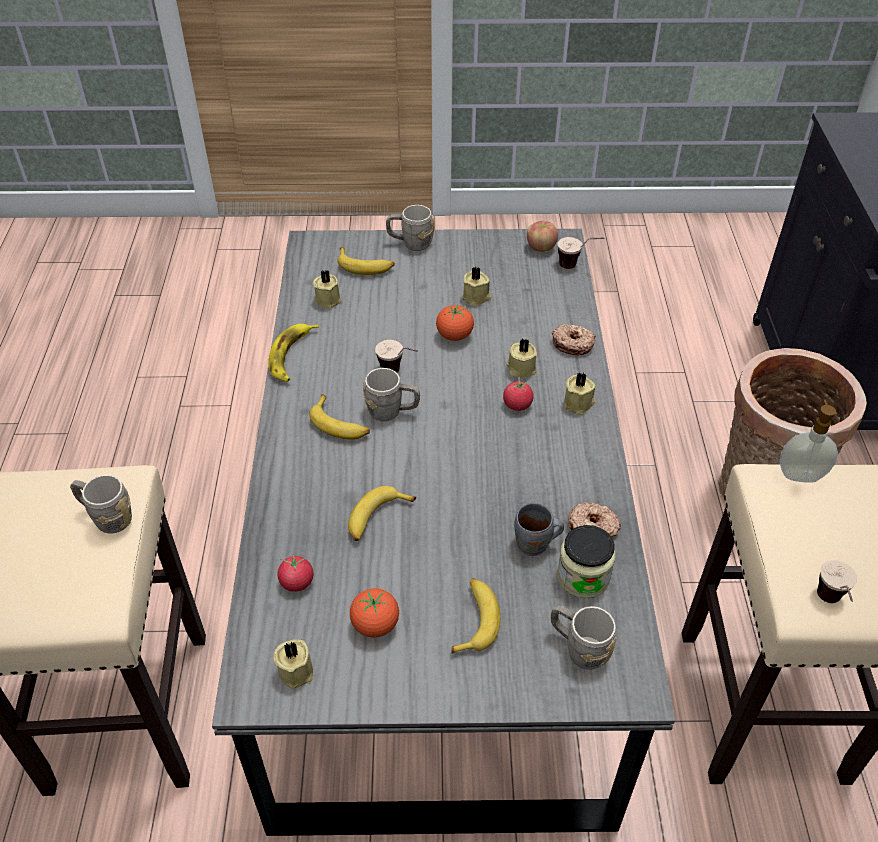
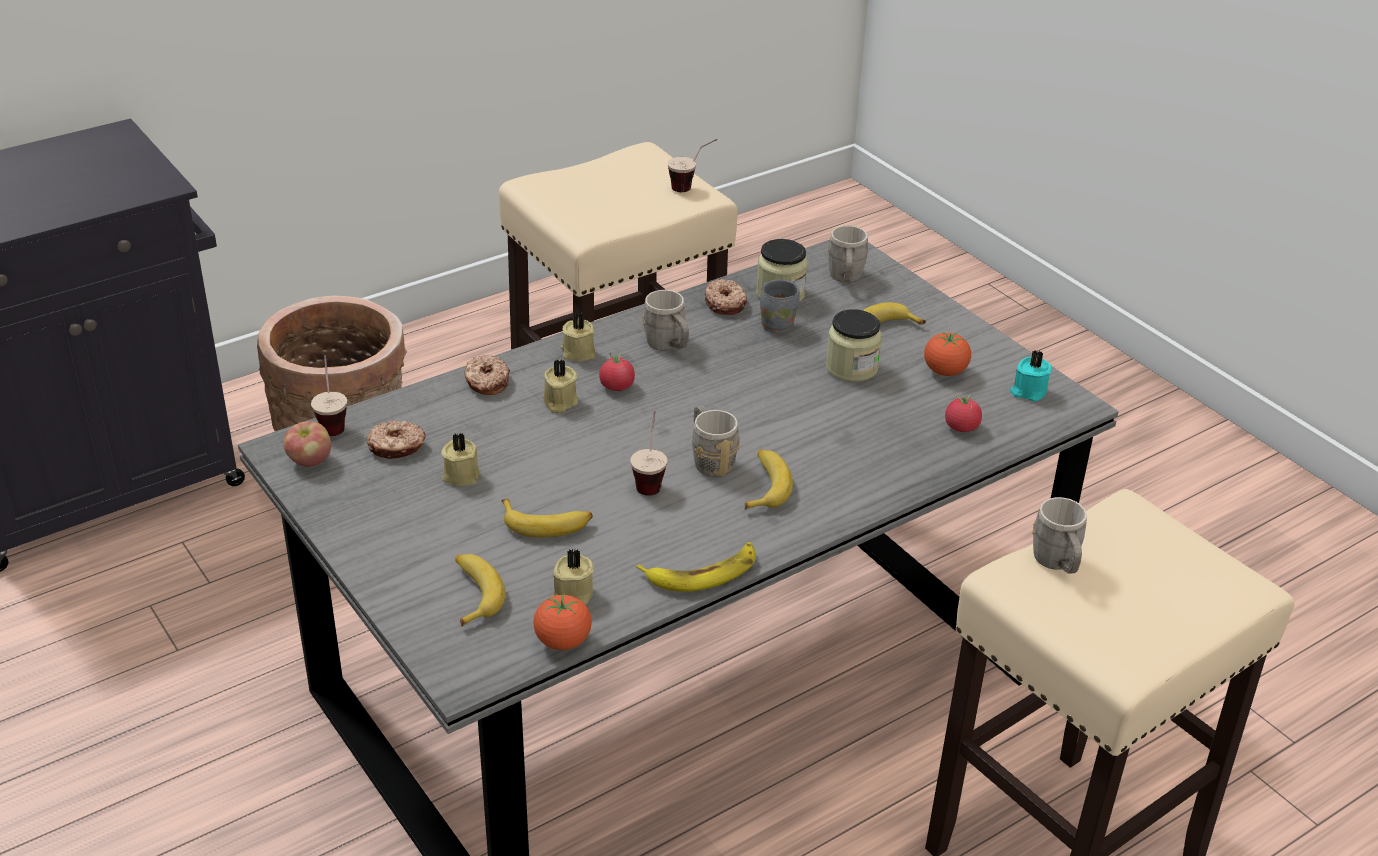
camera: 125 degrees left, 10 degrees down
(297, 670) = (1028, 391): beige candle -> turquoise candle
(377, 518) = (848, 413): banana -> banana (546, 524)
(410, 243) = (386, 575): grey mug -> grey mug (668, 346)
(433, 559) = (851, 368): none -> jar
(454, 335) = (547, 465): tomato -> tomato (563, 641)
(527, 282) = (396, 447): none -> donut
(800, 474) = (565, 218): soap dispenser -> none

